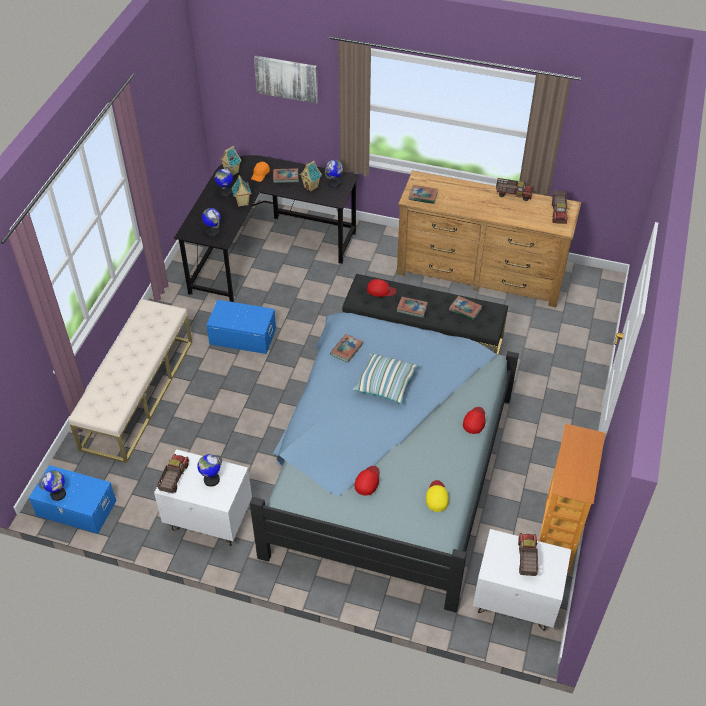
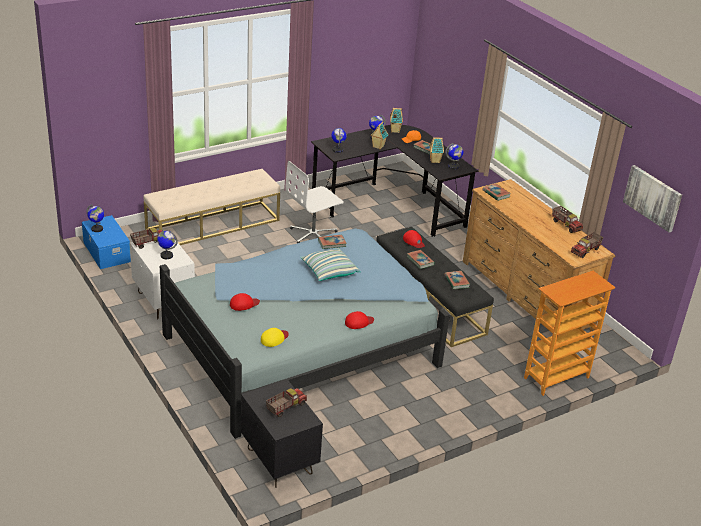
camera: 40 degrees right, 15 degrees down
(243, 335) = (313, 234): blue storage box -> white office chair
(287, 78) = (460, 72): picture -> picture (653, 198)
(514, 602) = (279, 461): white nightstand -> black nightstand
(557, 538) = (360, 453): bookcase -> bookcase (556, 378)

